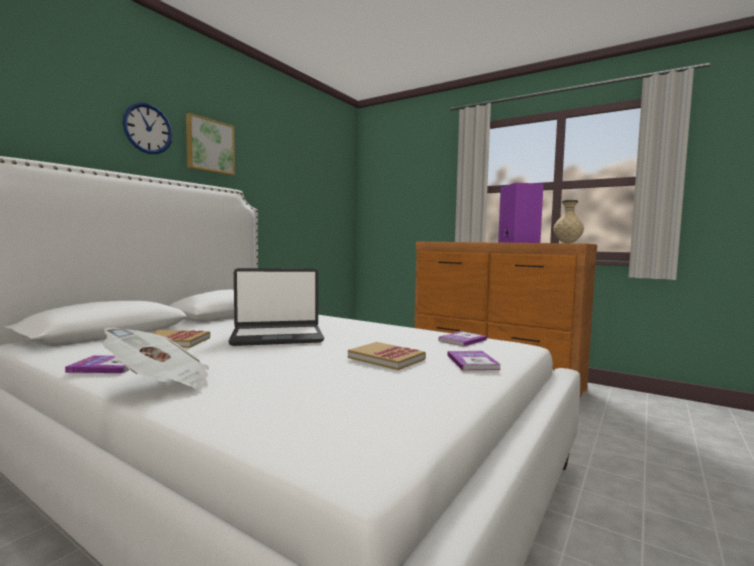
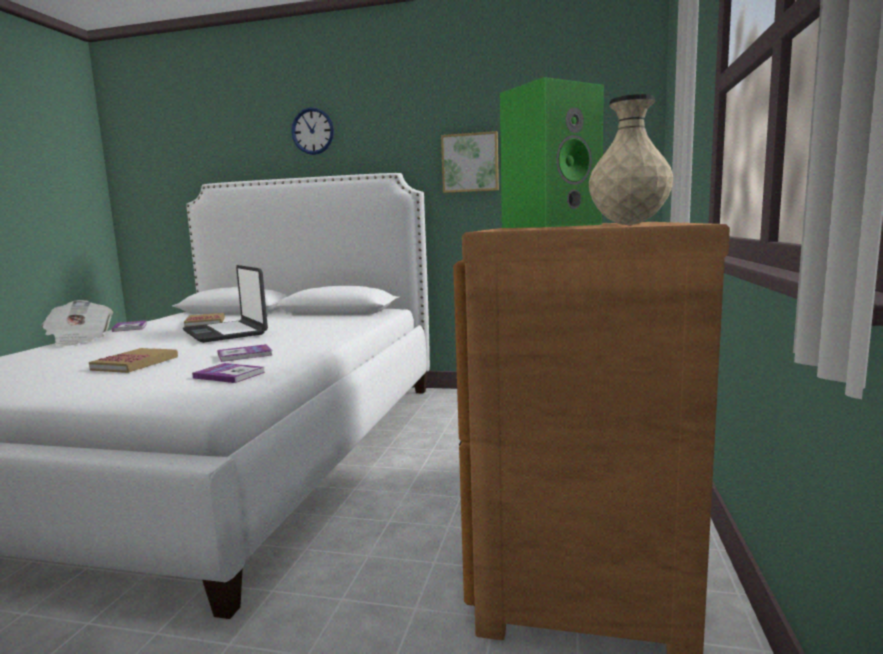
camera: 70 degrees right, 5 degrees up
(209, 146) = (374, 129): picture -> picture (470, 163)
(472, 362) = (106, 385): book -> book (245, 355)
(517, 242) = (551, 226): purple speaker -> green speaker

